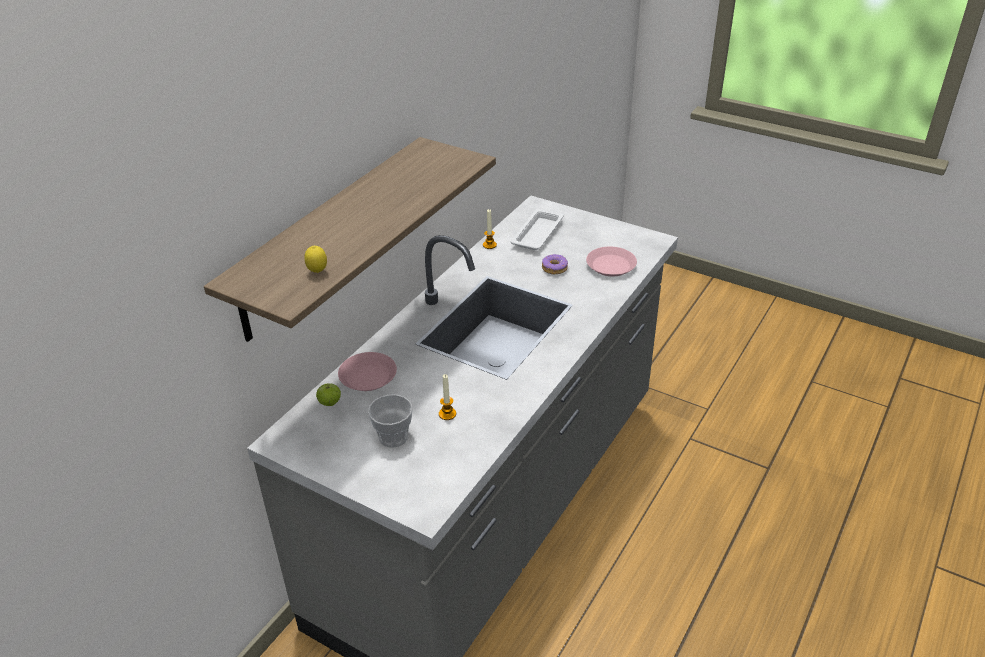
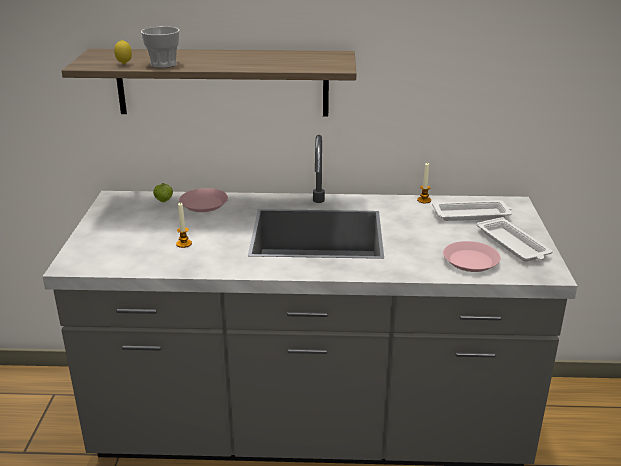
camera: 60 degrees right, 10 degrees down
(393, 437) = (143, 231): cup -> cup (163, 64)
(554, 268) = (428, 236): donut -> none
(602, 236) = (513, 245): none -> white tray

